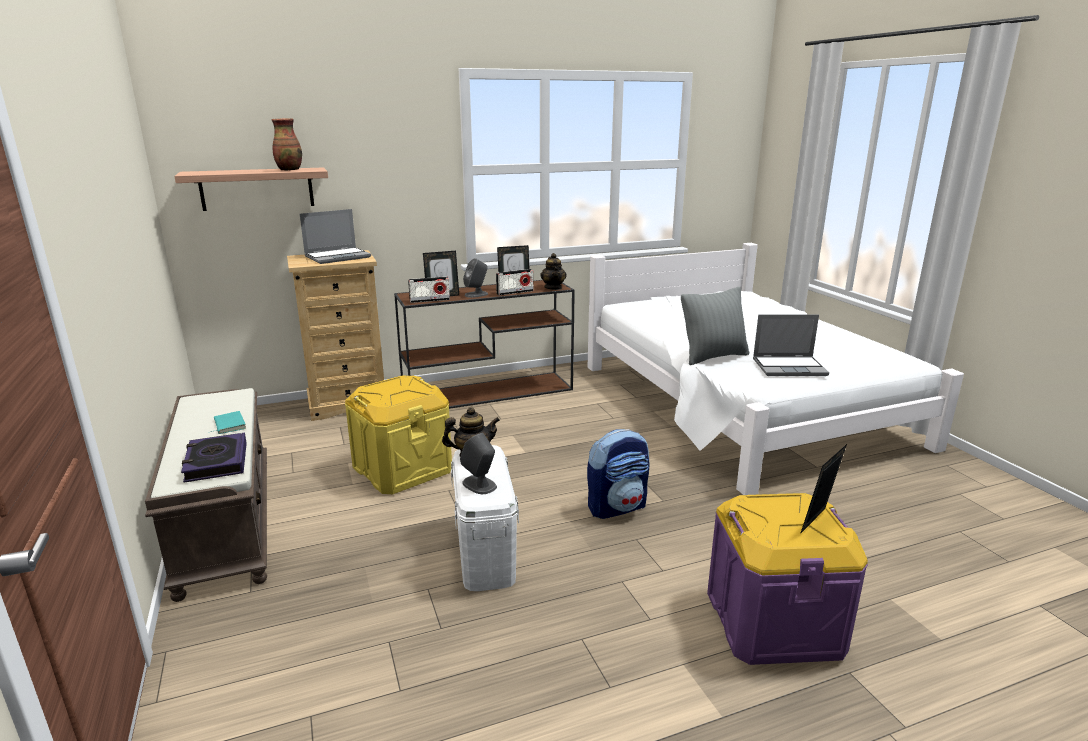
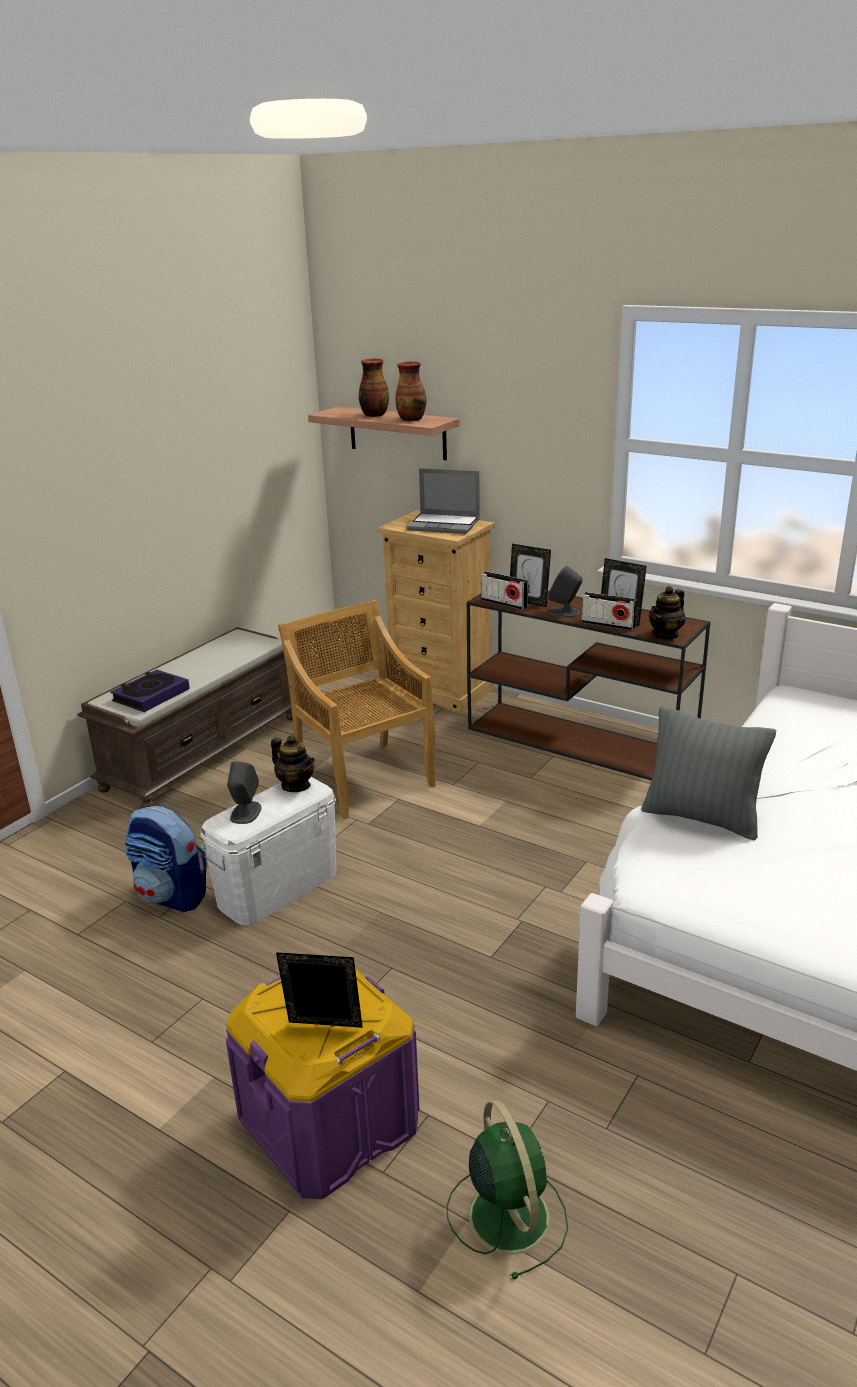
camera: 55 degrees right, 5 degrees up
(228, 425) = (211, 668): turquoise book -> none
(244, 171) = (374, 415): none -> vase
(402, 469) = (363, 778): yellow storage box -> beige chair
(617, 507) = (440, 930): backpack -> backpack (172, 896)
(789, 367) = (752, 886): laptop -> none
(891, 582) = (507, 1213): none -> green fan

